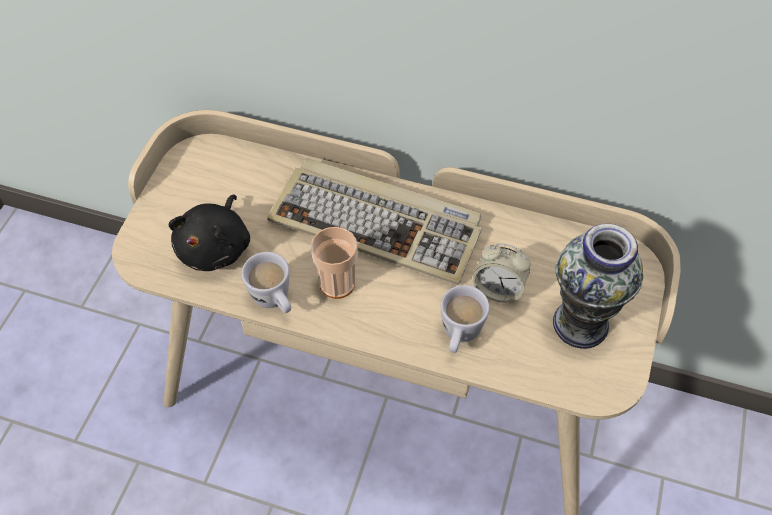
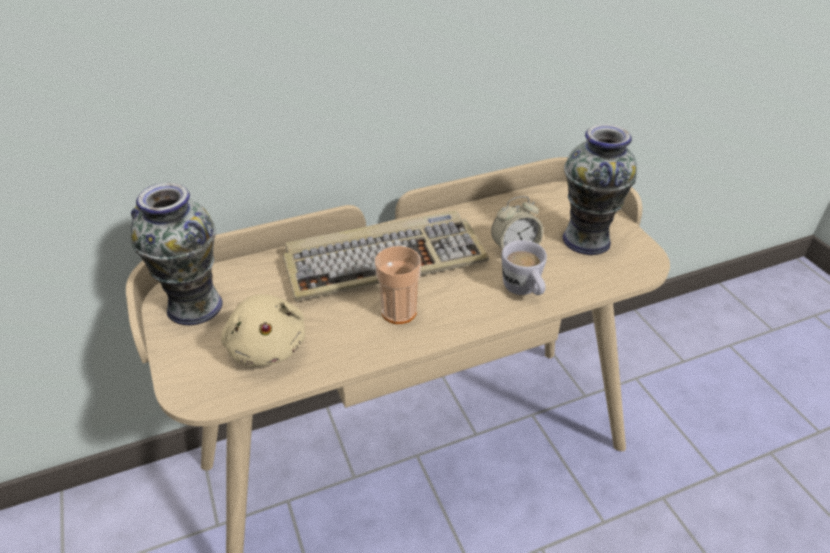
camera: 40 degrees left, 15 degrees down
(199, 176) = (194, 307): none -> vase
(216, 247) = (267, 346): black plush toy -> beige plush toy
(274, 301) = (362, 352): white mug -> none

